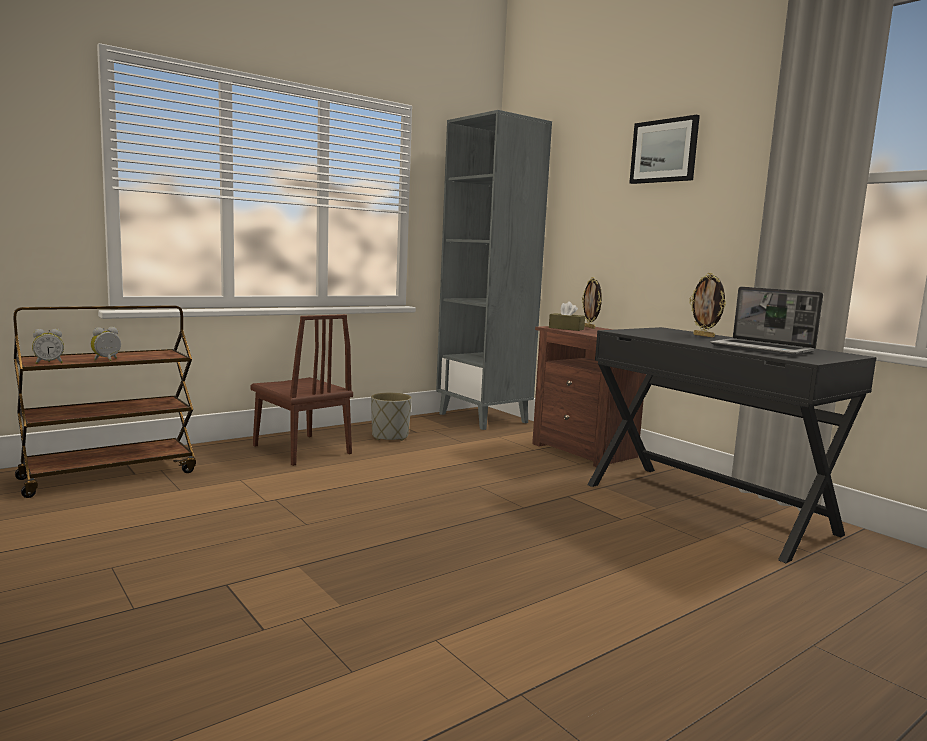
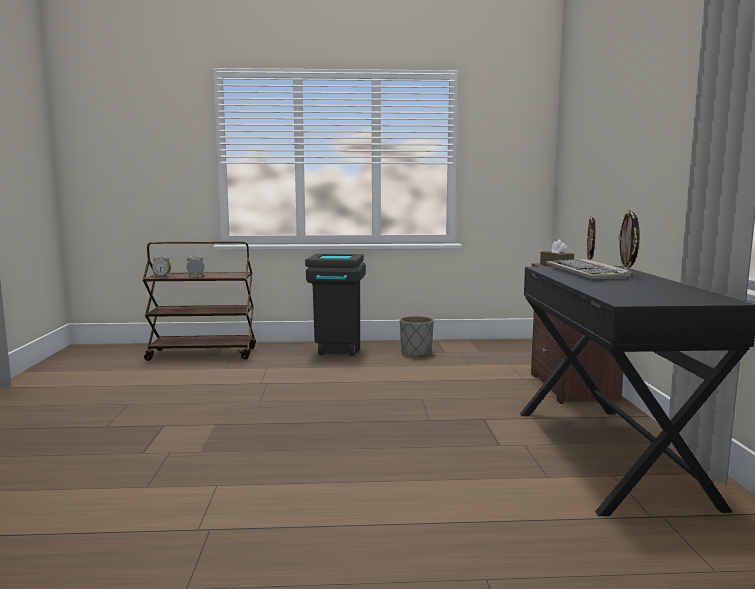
camera: 35 degrees right, 0 degrees up
(301, 449) = (337, 354): brown chair -> grey trash can
(484, 418) = (524, 348): grey bookcase -> none
(664, 151) = (646, 82): picture -> none
(670, 335) = (586, 273): none -> keyboard
(763, 349) = (628, 290): laptop -> none

